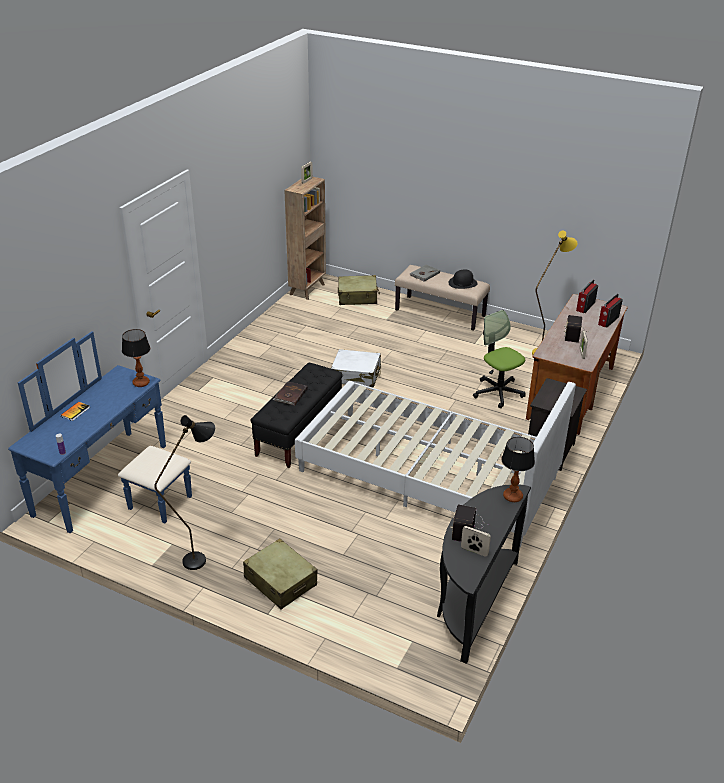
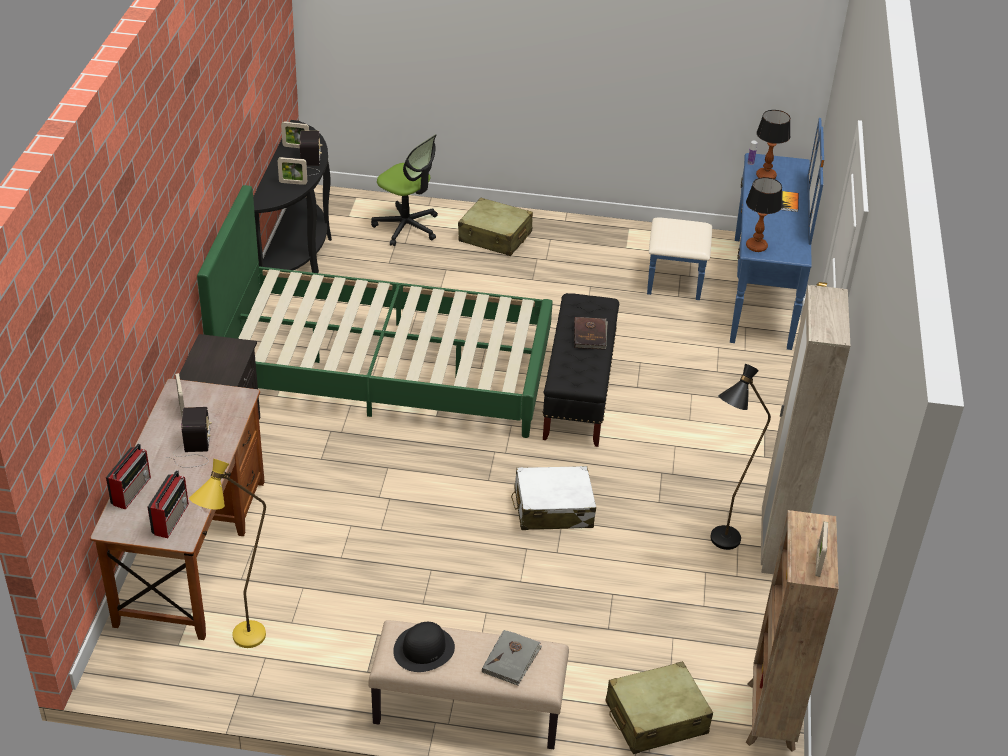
camera: 160 degrees right, 5 degrees up
(202, 558) = (585, 242): black floor lamp -> black floor lamp (718, 545)
(246, 340) = (777, 544): none -> beige wardrobe
(427, 475) = (384, 370): white bed -> green bed
(485, 507) = (293, 183): none -> picture frame
(498, 392) = (314, 526): office chair -> office chair (407, 227)
(512, 497) = (265, 196): table lamp -> table lamp (766, 176)

